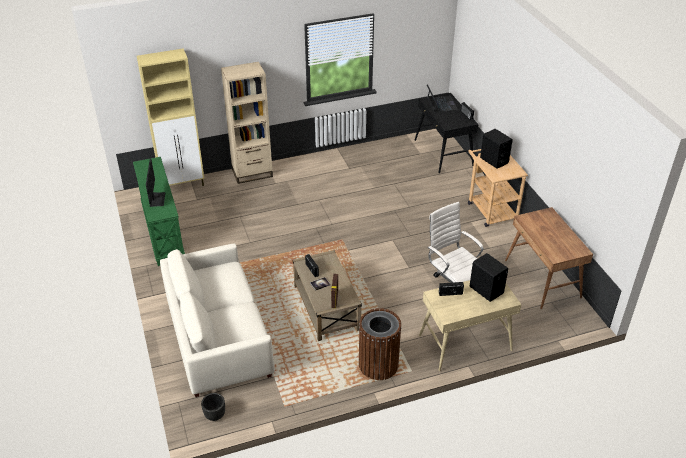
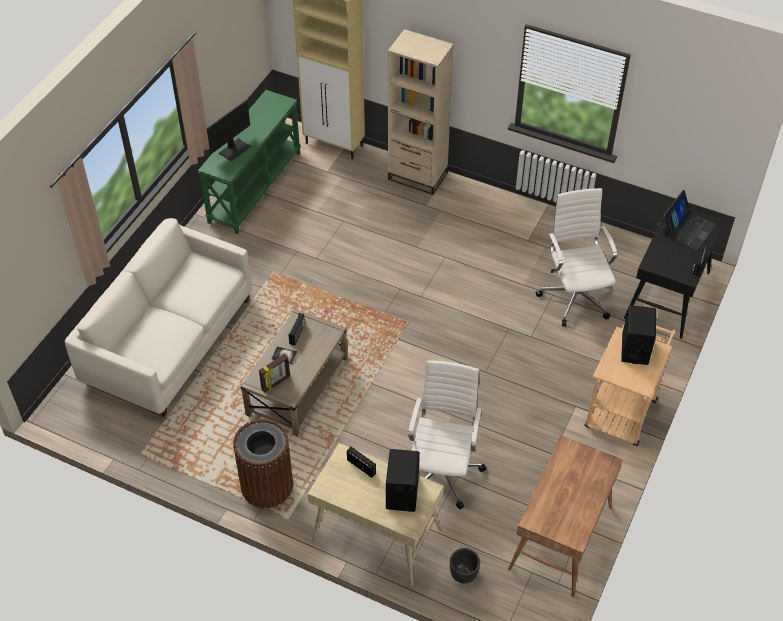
camera: 45 degrees right, 10 degrees up
(214, 415) = (79, 413): black planter -> black planter (463, 574)
(404, 177) = (575, 296): none -> white office chair

